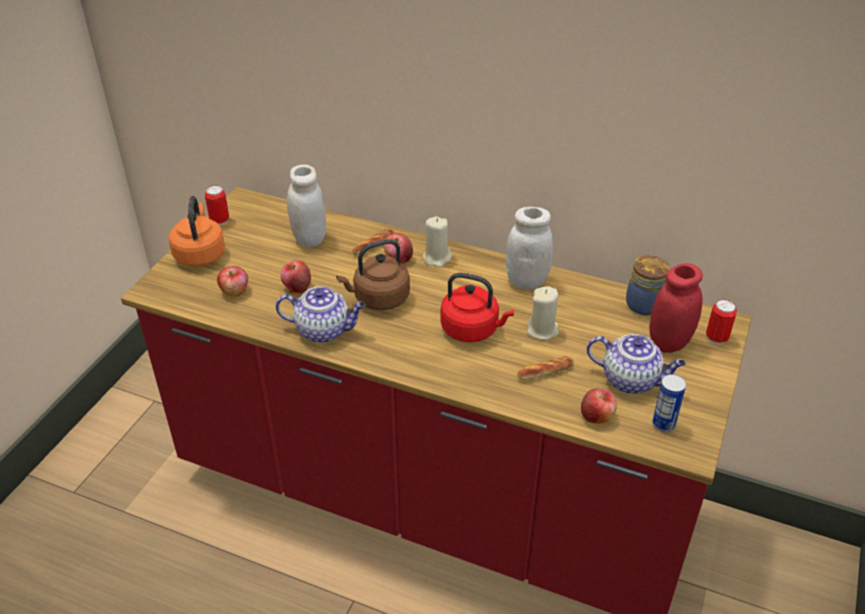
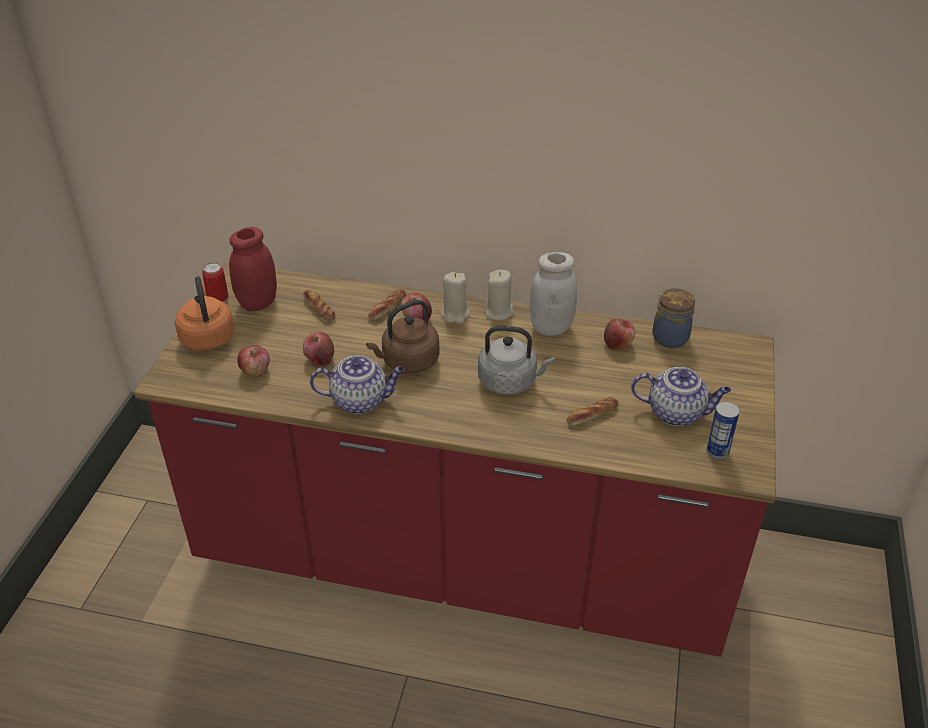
camera: 10 degrees left, 0 degrees up
(309, 239) = (319, 308): white jar -> bread
(472, 330) = (510, 382): red kettle -> grey kettle
(542, 330) = (579, 374): beige candle -> beige candle (499, 312)
(596, 416) = (653, 452): apple -> apple (618, 344)
(669, 342) = (703, 372): red jar -> red jar (258, 303)
(716, 338) = (746, 362): can -> none

